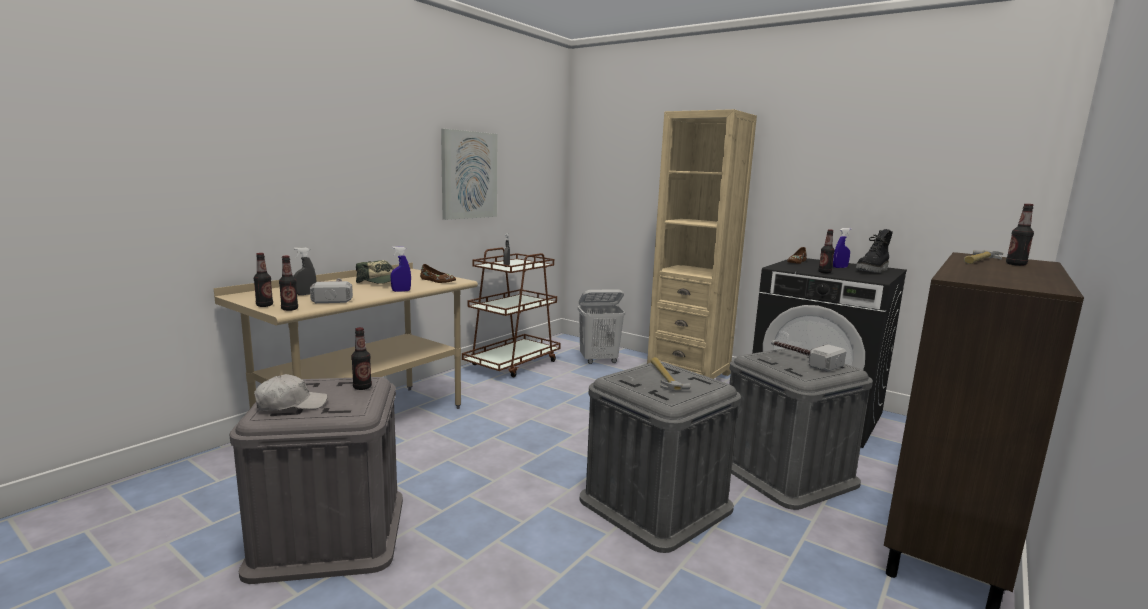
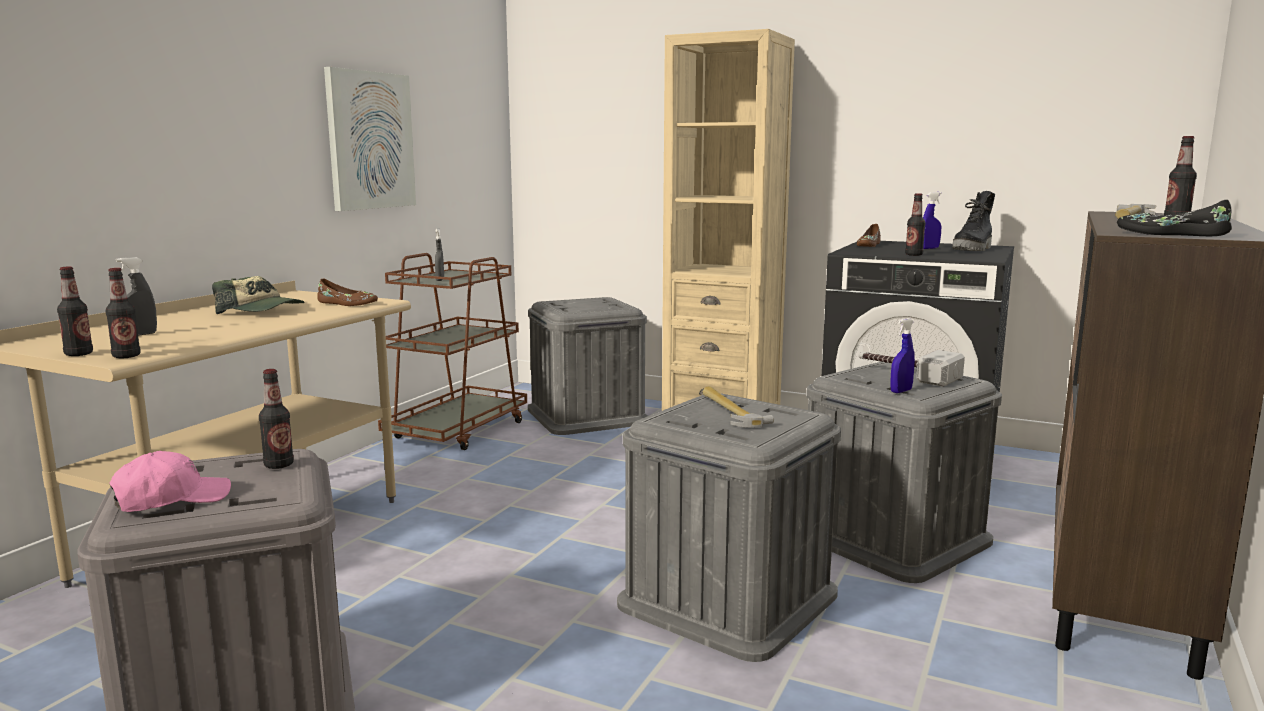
camera: 10 degrees left, 0 degrees up
(291, 405) = (172, 499): white cap -> pink cap
(335, 295) = (192, 333): hammer -> none
(401, 291) = (297, 320): blue spray bottle -> blue spray bottle (901, 391)
(599, 360) = (587, 415): white laundry basket -> grey storage box
(992, 282) = (1171, 234): none -> black shoe

